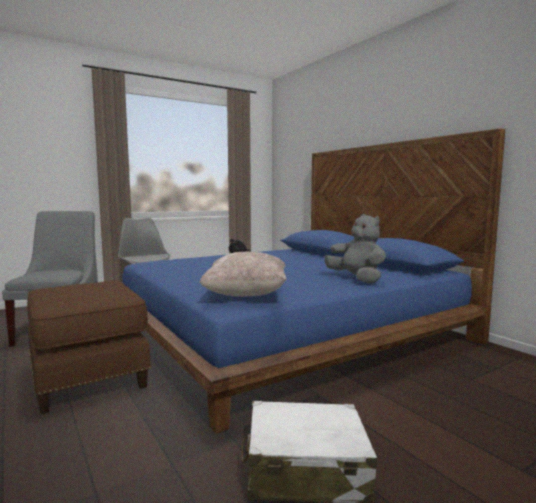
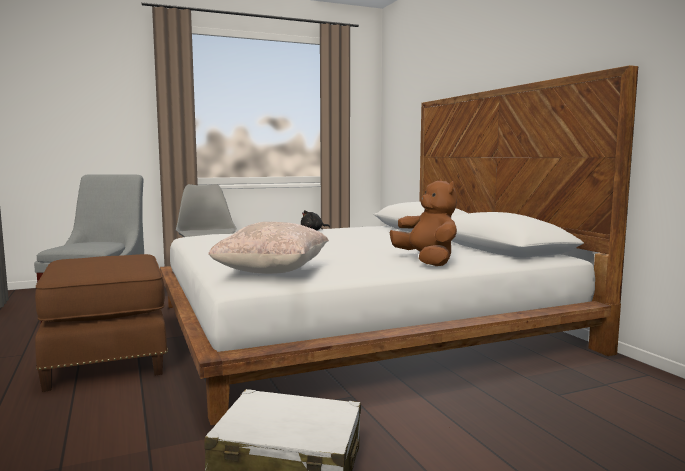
camera: 10 degrees right, 0 degrees up
(286, 331) = (356, 326): blue bed -> white bed
(357, 279) = (427, 261): grey plush toy -> brown plush toy

